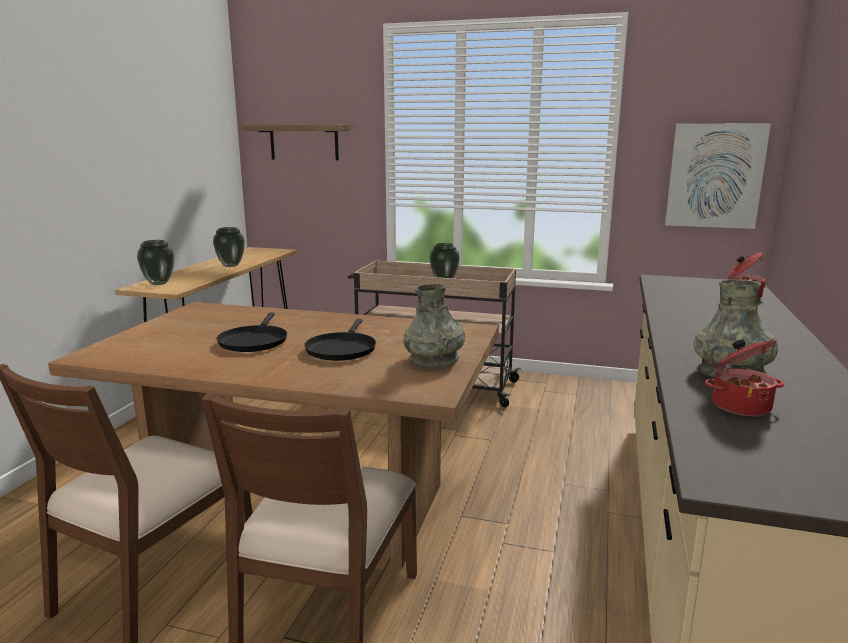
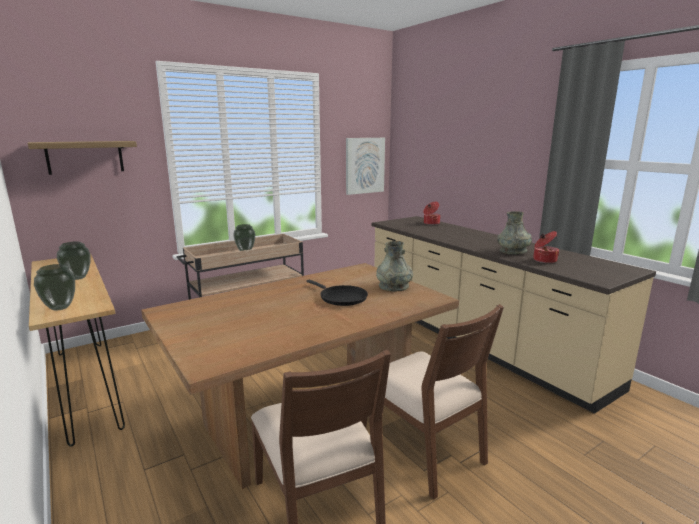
camera: 50 degrees left, 0 degrees up
(254, 341) = (282, 312): black frying pan -> none

